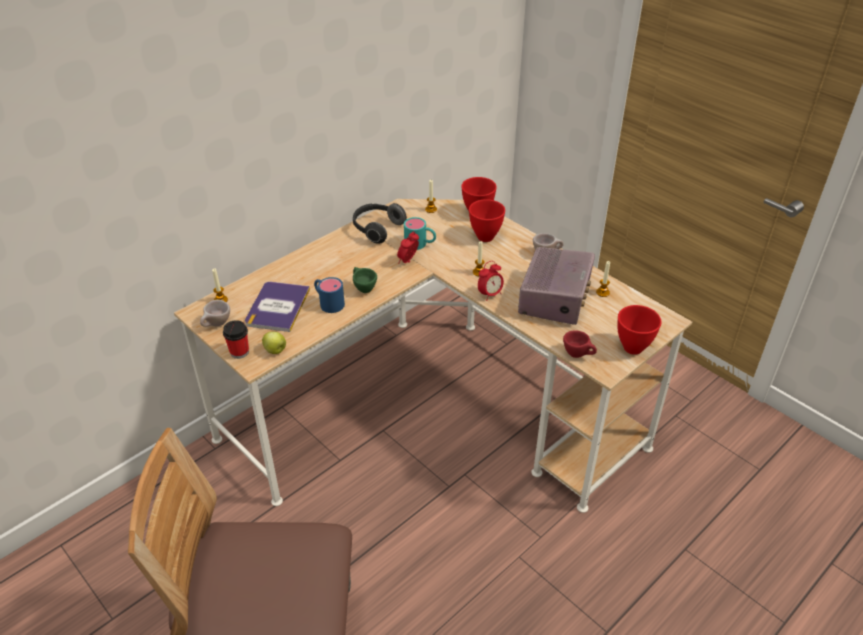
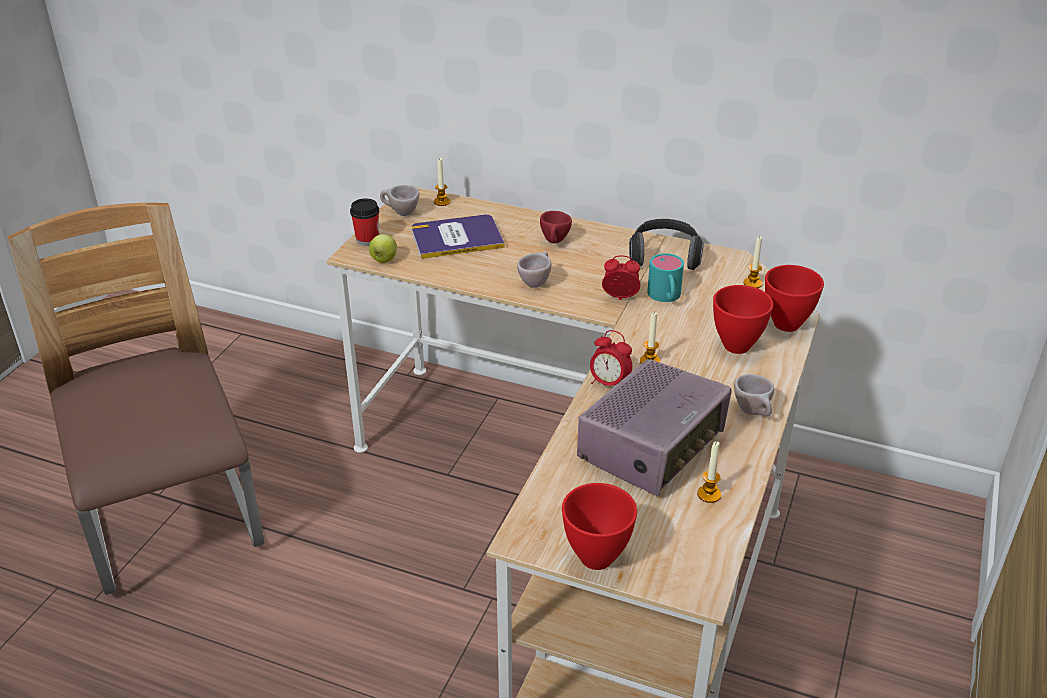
camera: 65 degrees right, 5 degrees down
(328, 302) = (491, 266): blue mug -> none
(363, 288) = (536, 282): green cup -> beige cup
(555, 298) = (652, 447): radio -> radio turned 45 degrees counterclockwise
(578, 355) = (539, 500): red cup -> red cup (555, 242)

